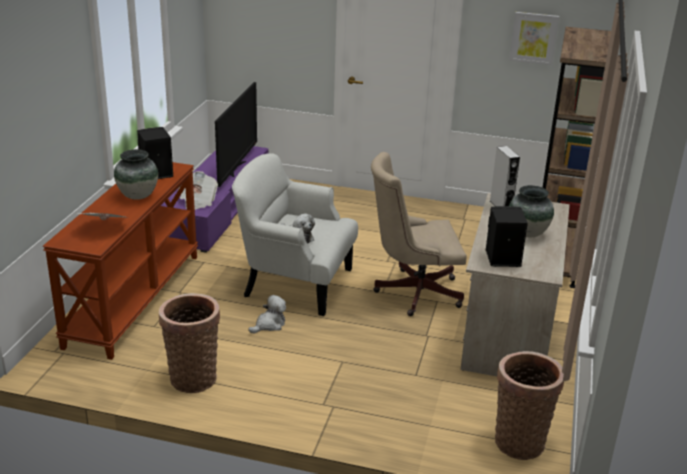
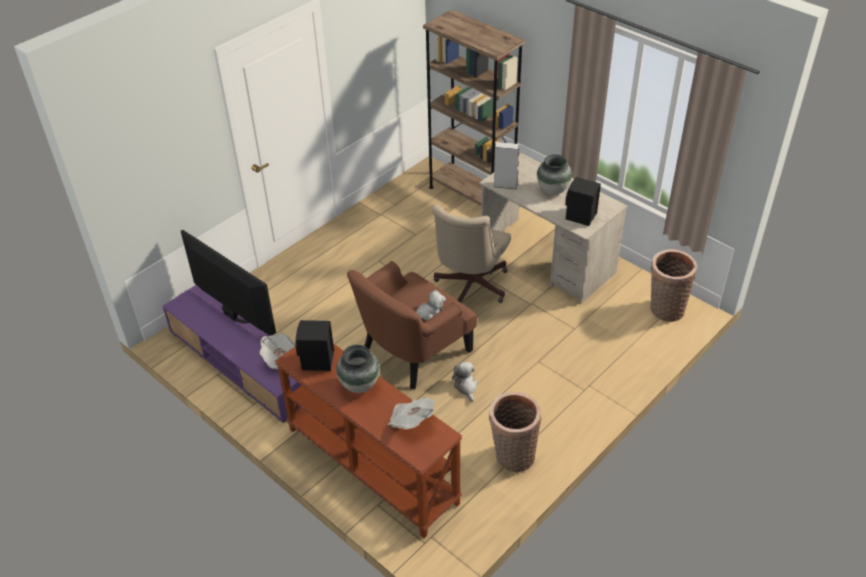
camera: 60 degrees left, 15 degrees up
(294, 283) = (412, 351): white armchair -> brown armchair
(534, 38) = (376, 43): picture -> none

